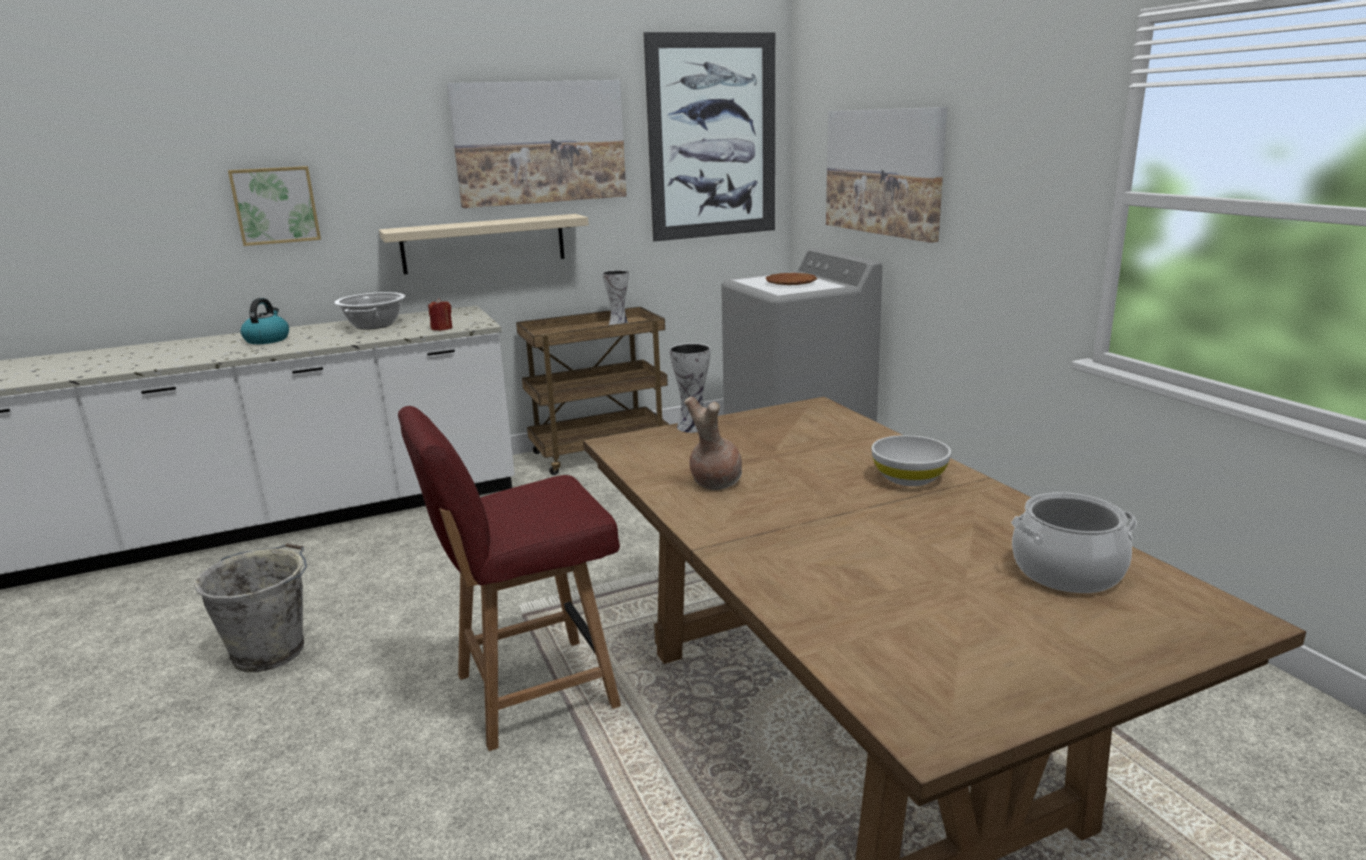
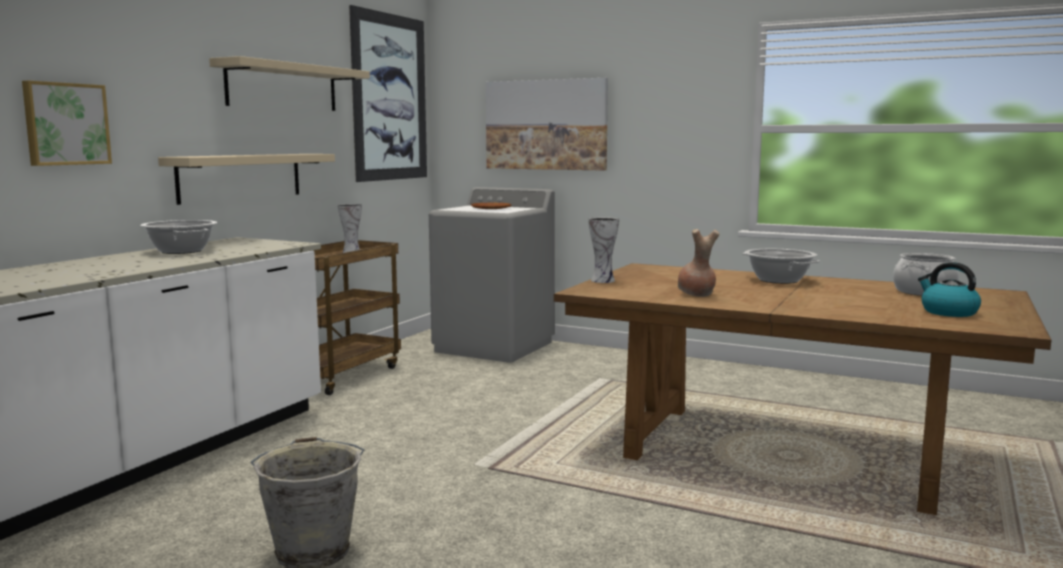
camera: 40 degrees left, 10 degrees down
(267, 339) = (92, 266): kettle -> kettle (948, 312)
(442, 328) = (268, 247): red candle -> none
(532, 692) = (583, 498): red chair -> none
(540, 143) = (283, 87): picture -> beige shelf
(908, 478) = (778, 280): white bowl -> cooking pot

